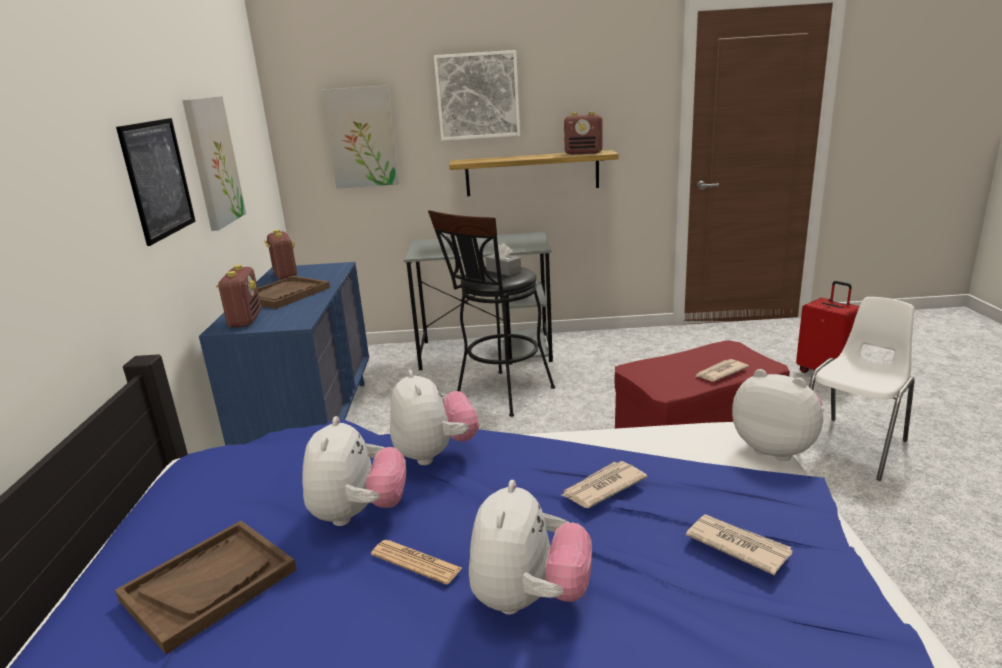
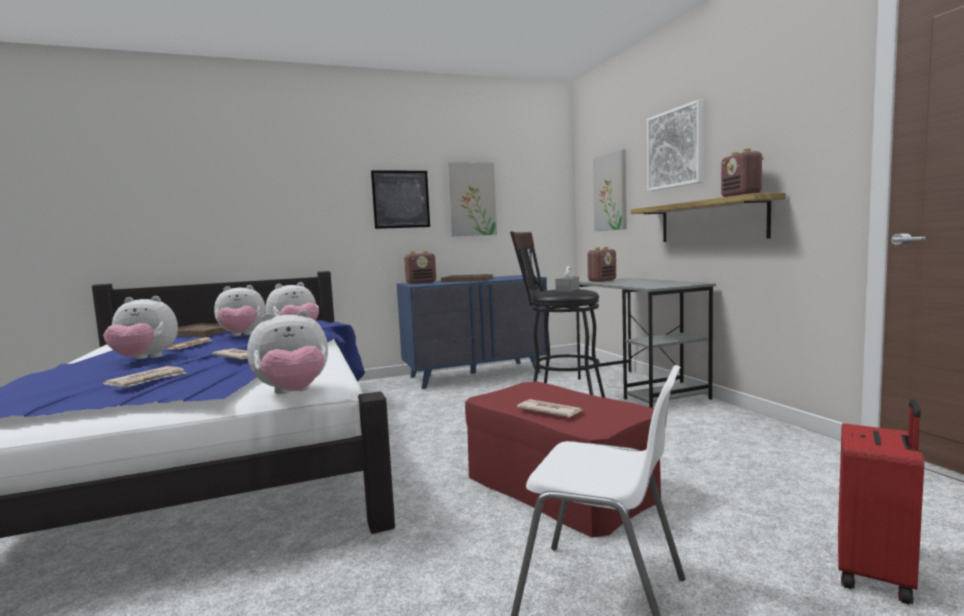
camera: 70 degrees right, 15 degrees down
(285, 275) = (505, 276): radio -> radio (602, 280)
(776, 448) = (293, 393): plush toy -> plush toy turned 45 degrees clockwise

